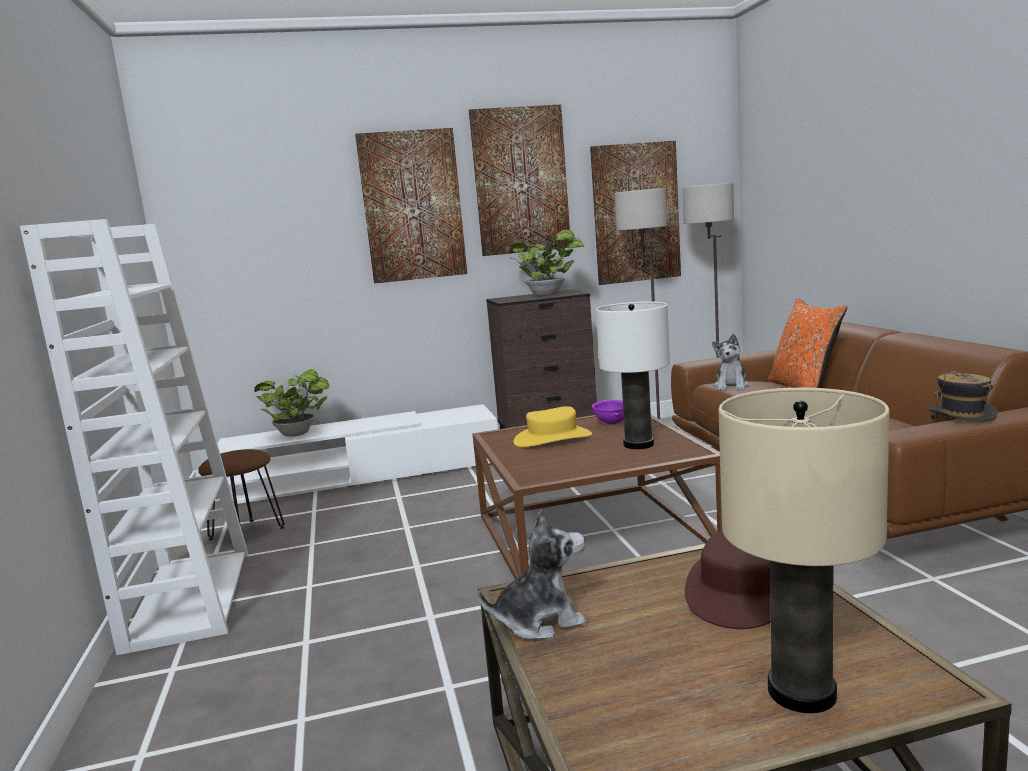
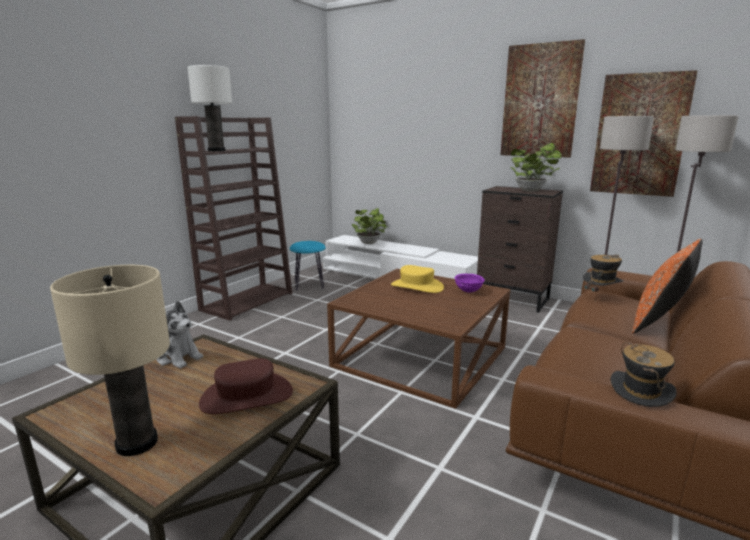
camera: 45 degrees right, 5 degrees up
(189, 598) = (247, 301): white bookcase -> brown bookcase
(247, 534) = (309, 284): brown stool -> turquoise stool
(412, 206) = (460, 115): picture -> none
(638, 444) = (441, 308): white table lamp -> white table lamp (217, 150)
(731, 386) = (600, 298): plush toy -> hat

